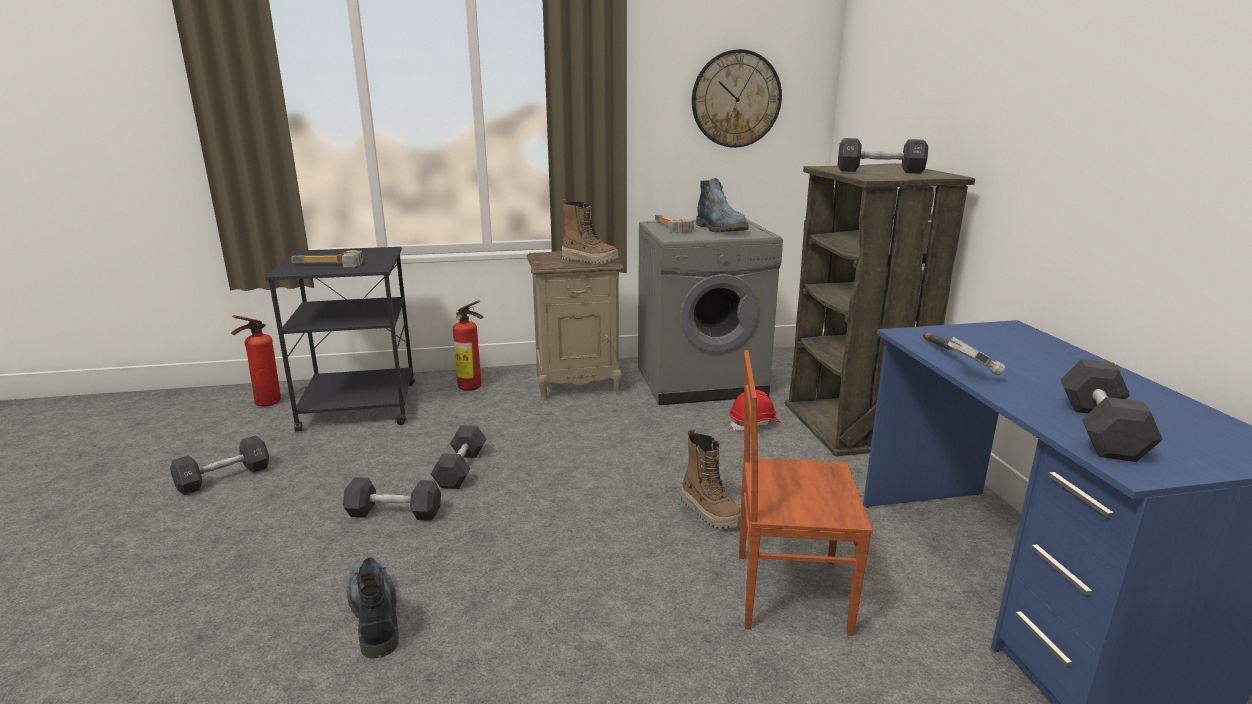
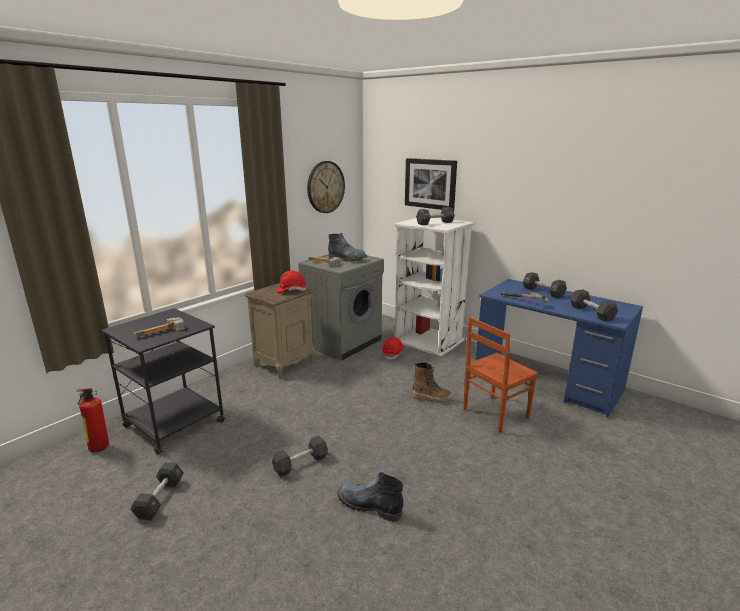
camera: 40 degrees left, 0 degrees up
(461, 469) = (297, 428): black dumbbell -> black dumbbell (543, 292)
(472, 388) = (229, 387): fire extinguisher -> none
(589, 260) = (291, 290): boot -> red hard hat
(853, 424) = (428, 340): brown bookcase -> white bookcase
(922, 93) = (430, 184): none -> picture

